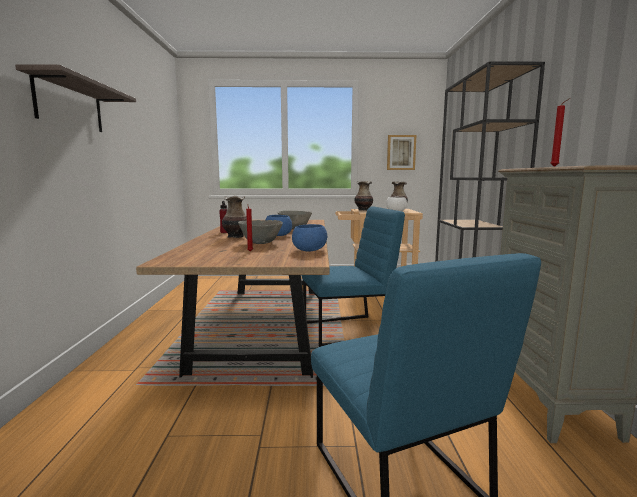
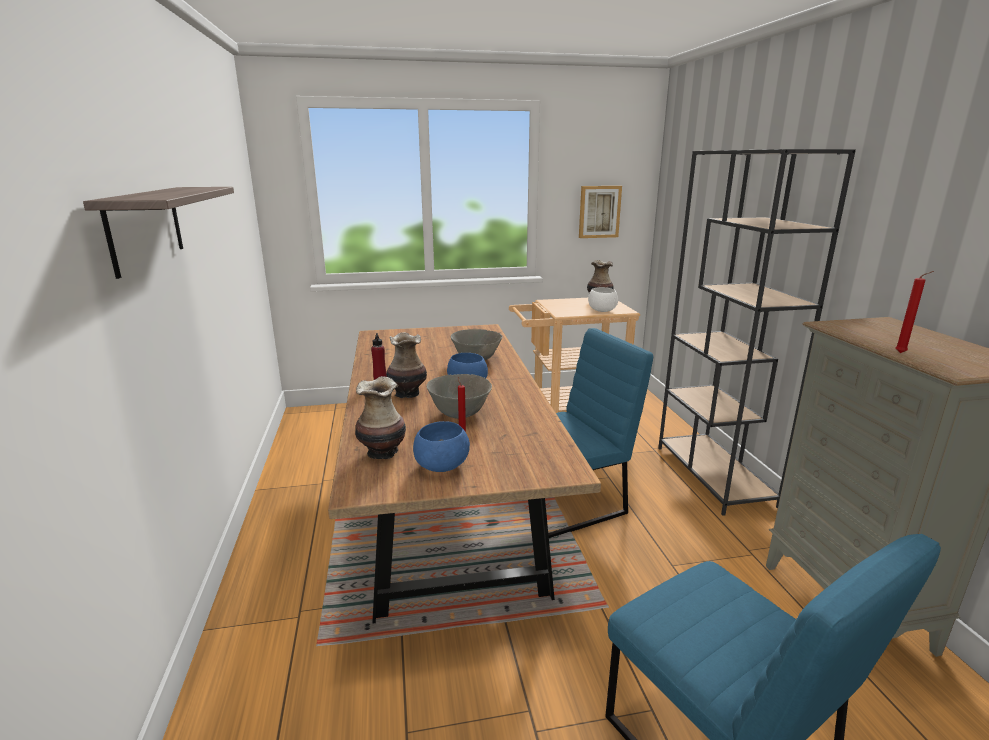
camera: 10 degrees left, 10 degrees up
(309, 250) = (542, 433): blue bowl -> blue bowl (441, 465)
(363, 210) = (554, 307): vase -> vase (383, 452)

